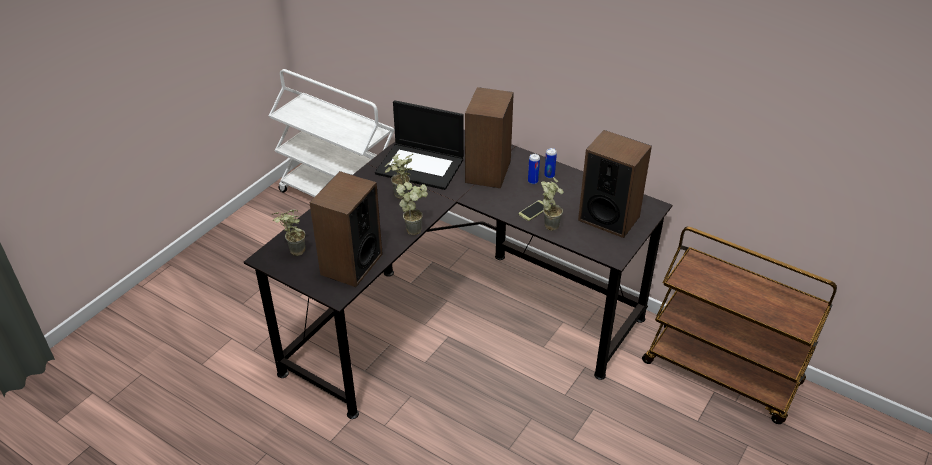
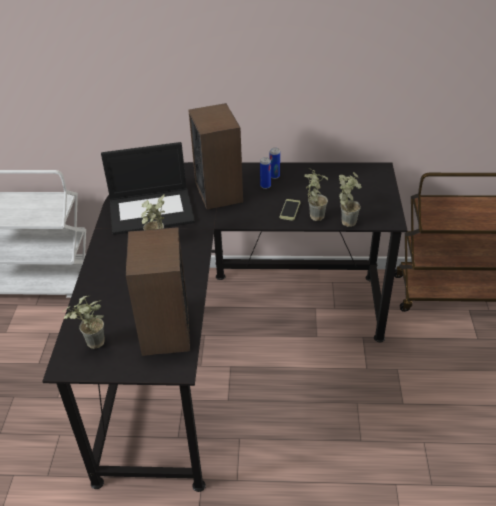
camera: 30 degrees left, 0 degrees up
(415, 228) = (197, 268): potted plant -> potted plant (347, 220)
(609, 218) = (356, 191): speaker -> none

